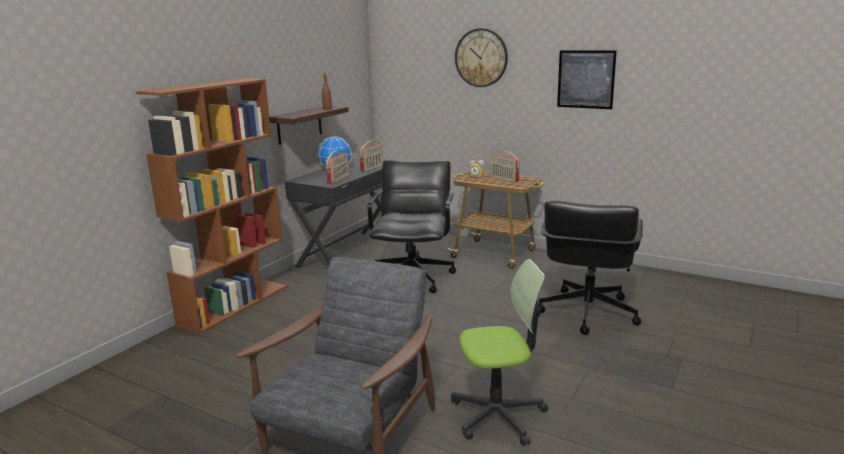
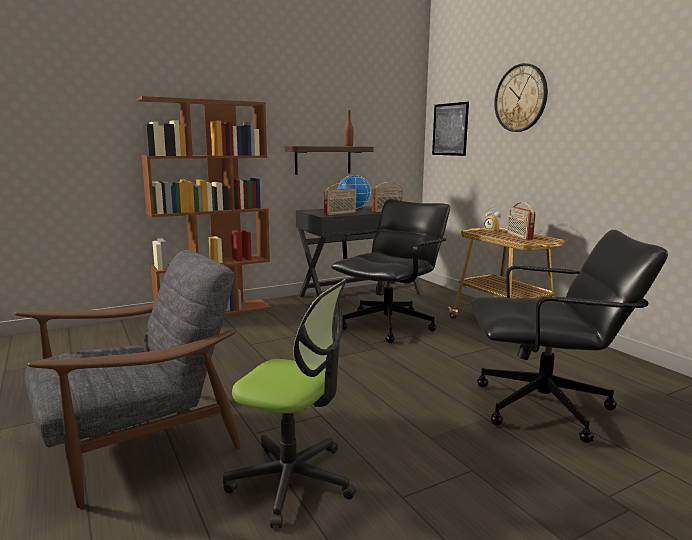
camera: 30 degrees right, 5 degrees down
(586, 79) = (635, 115): picture -> picture (450, 129)
(586, 313) = (545, 408): black office chair -> black office chair turned 135 degrees counterclockwise

